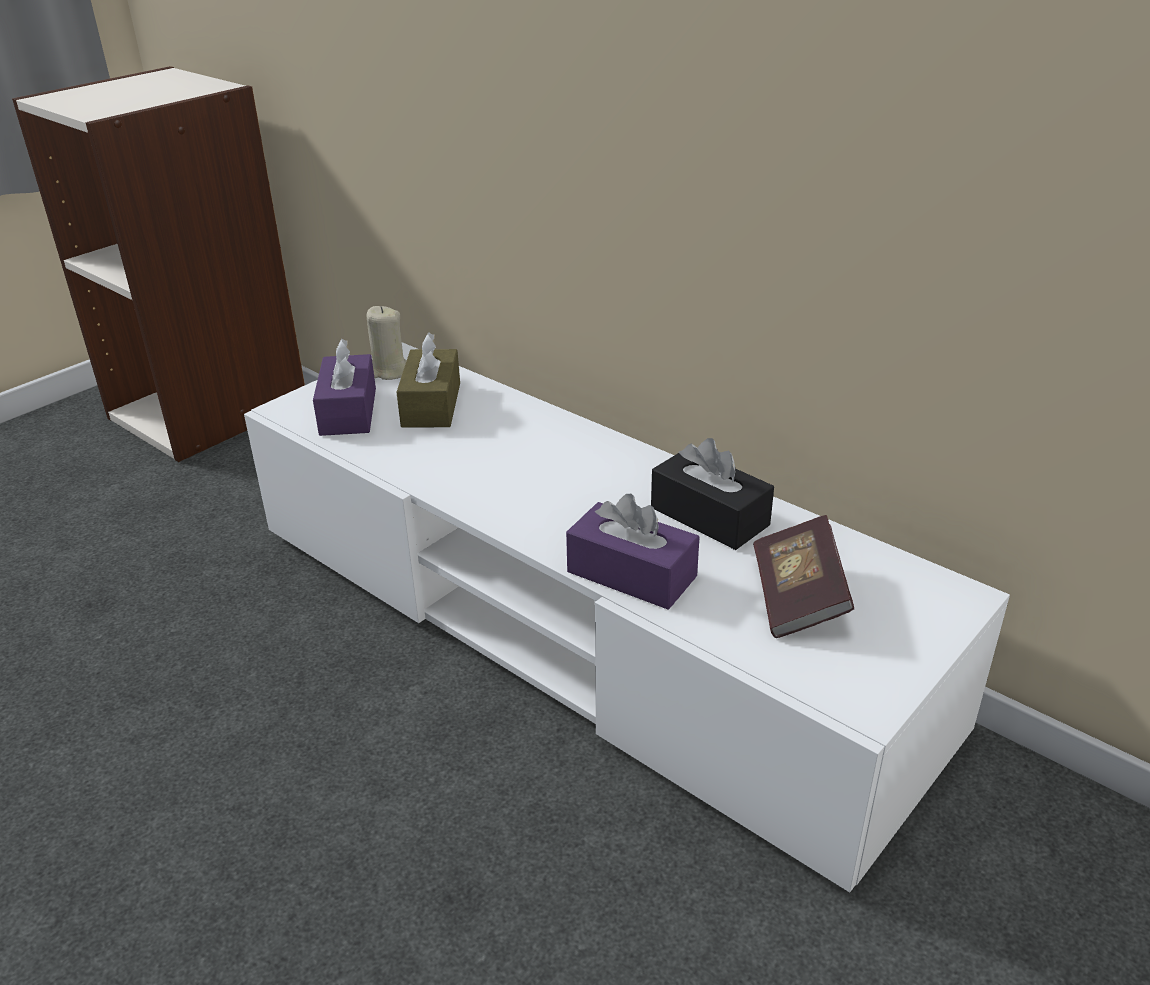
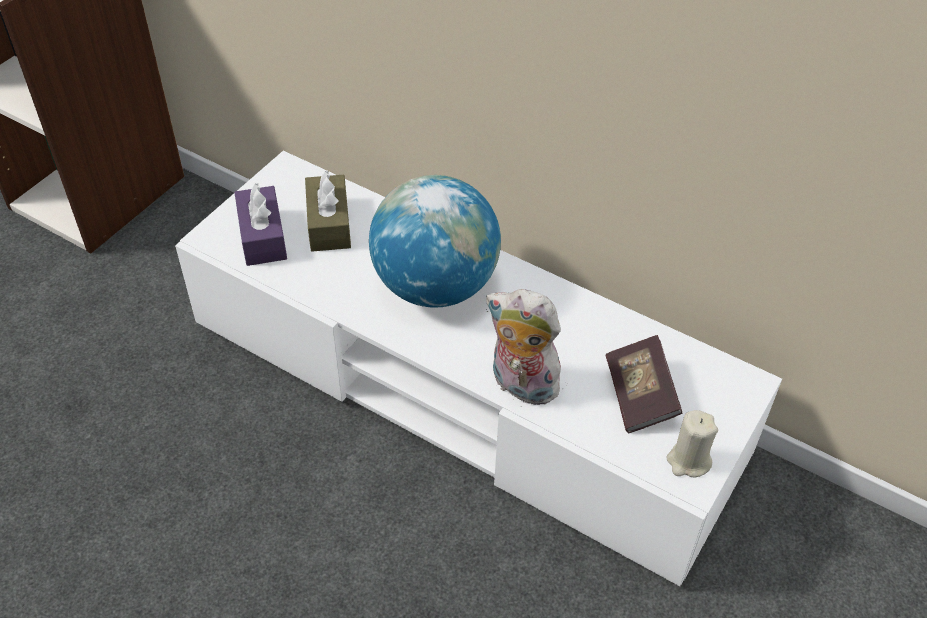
camera: 10 degrees left, 15 degrees up
(388, 371) = (283, 188): beige candle -> beige candle (688, 461)
(544, 467) = (435, 286): none -> globe
(631, 574) = (520, 385): purple tissue box -> plush toy
(709, 516) = (567, 325): black tissue box -> none

